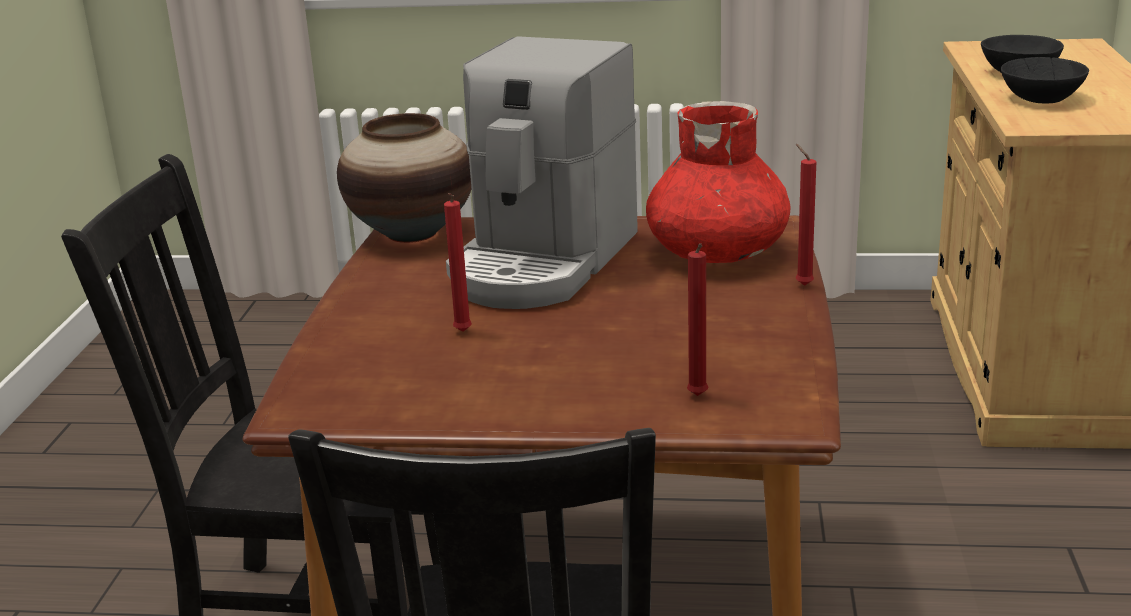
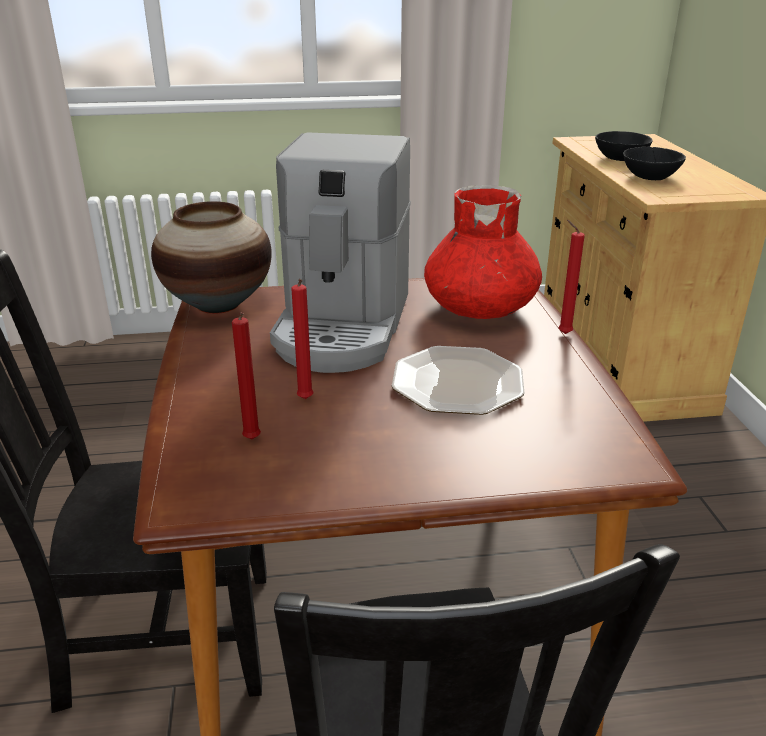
camera: 15 degrees left, 5 degrees up
(641, 326) = (457, 382): none -> plate
(697, 397) = (544, 450): red candle -> red candle (252, 441)

